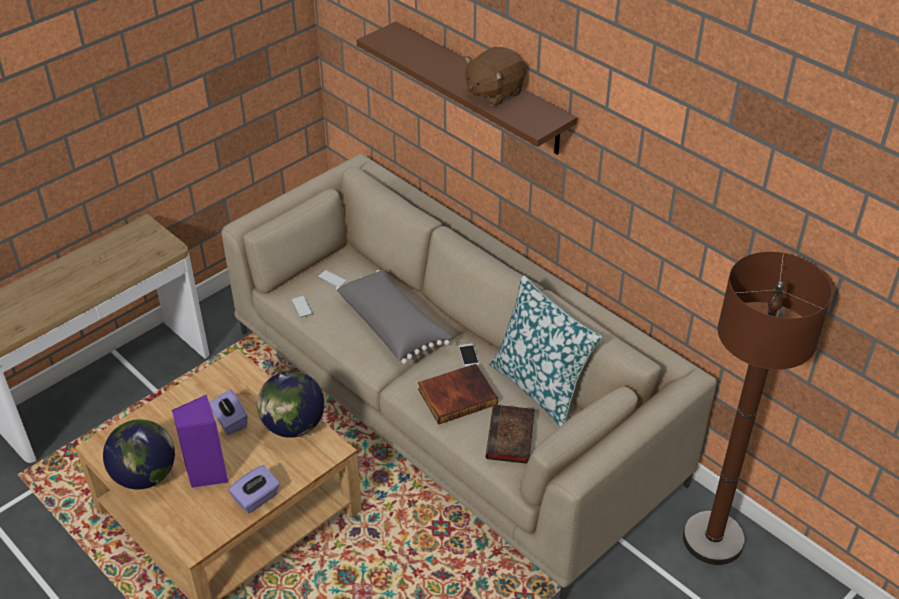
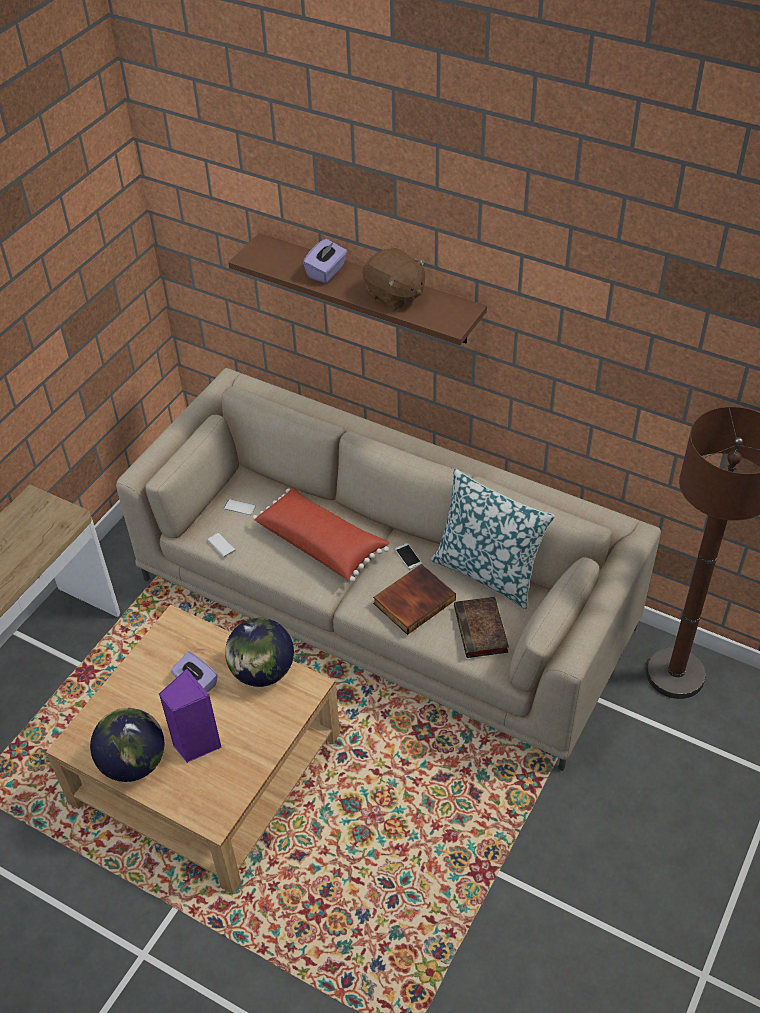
camera: 15 degrees left, 5 degrees up
(256, 498) = (257, 756): purple tissue box -> purple tissue box (326, 272)
(393, 326) = (321, 543): grey pillow -> red pillow
(493, 93) = (394, 295): brown plush toy -> brown plush toy turned 75 degrees counterclockwise

